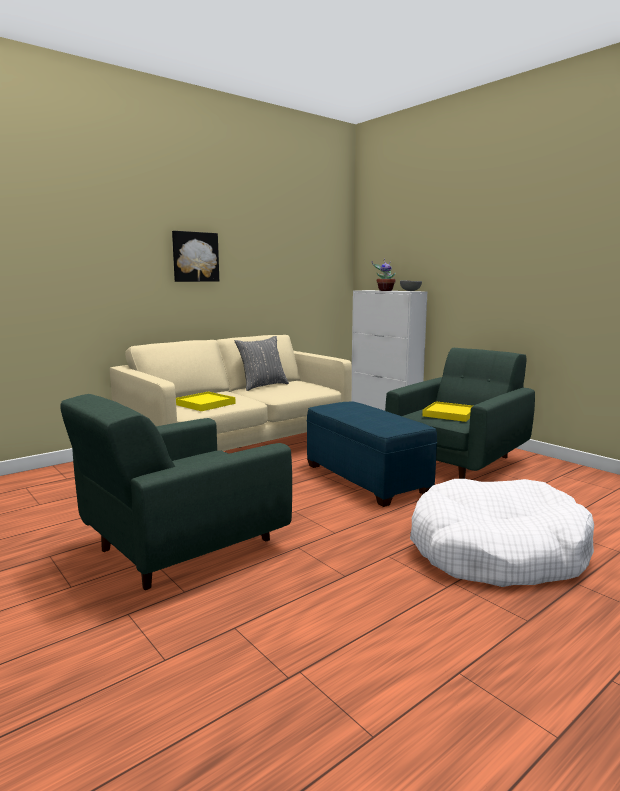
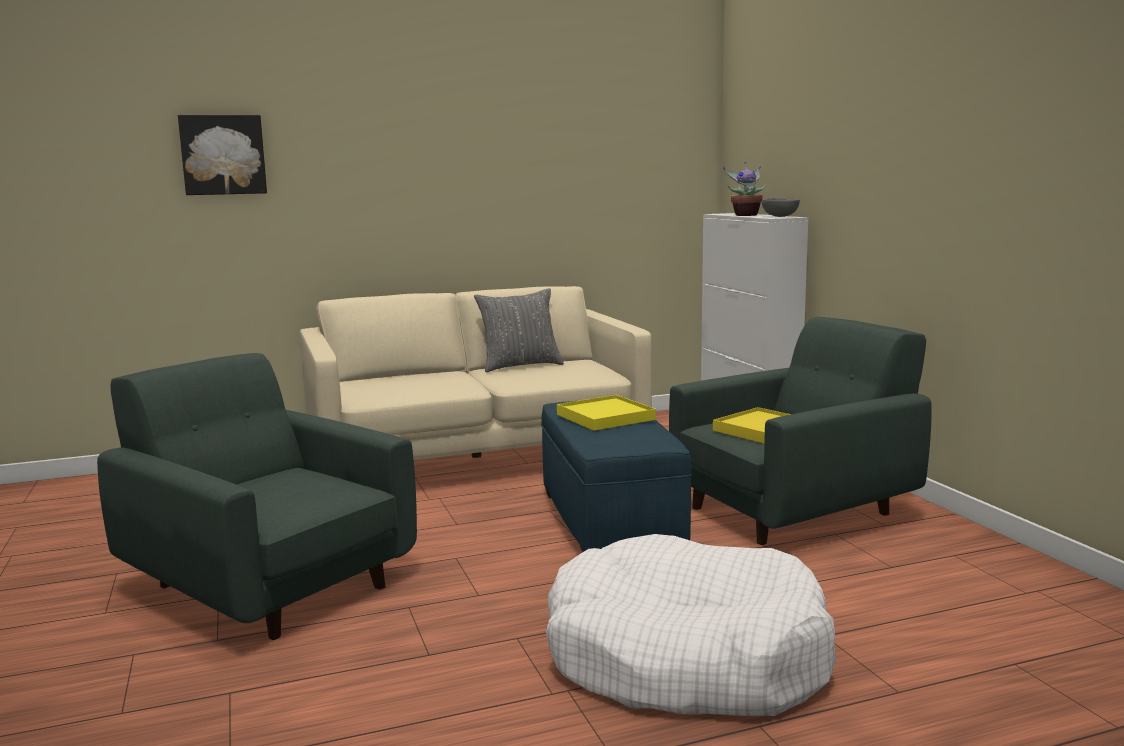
camera: 20 degrees right, 0 degrees up
(181, 546) = (267, 584): green armchair -> green armchair turned 60 degrees clockwise
(195, 257) = (432, 169): picture -> picture (223, 155)
(204, 404) = (401, 389): yellow tray -> yellow tray (605, 417)

